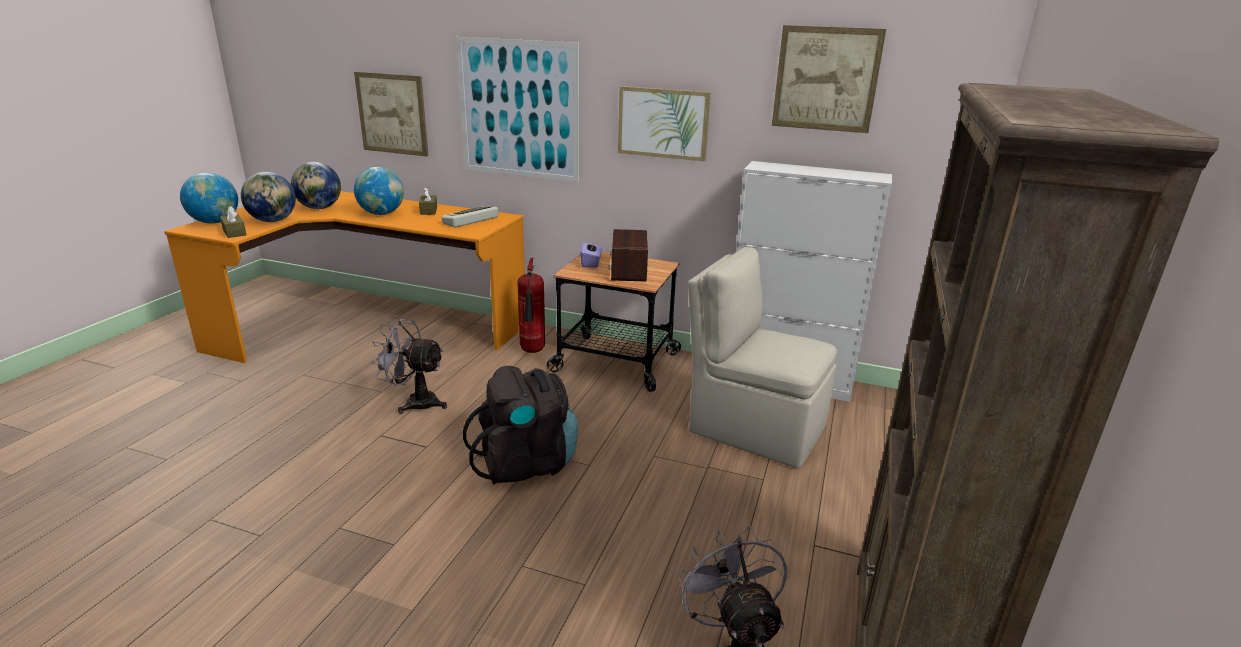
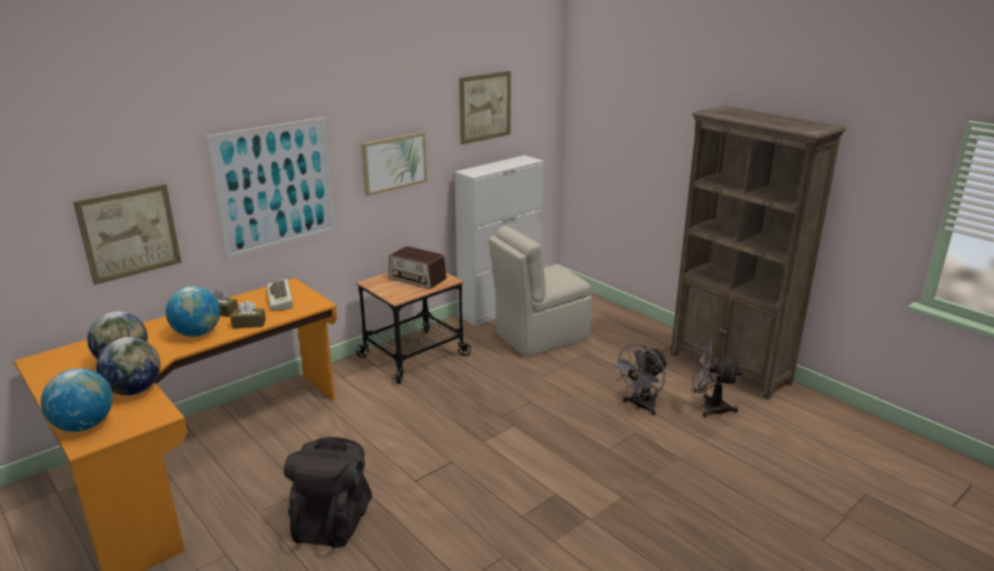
camera: 60 degrees left, 0 degrees up
(234, 232) = (147, 414): brown tissue box -> brown tissue box (249, 324)
(414, 402) = (380, 456): grey fan -> grey fan (640, 406)
(526, 463) = (509, 424): black backpack -> black backpack (333, 521)
(532, 351) = (357, 384): fire extinguisher -> none
(591, 263) = (388, 287): purple tissue box -> none

